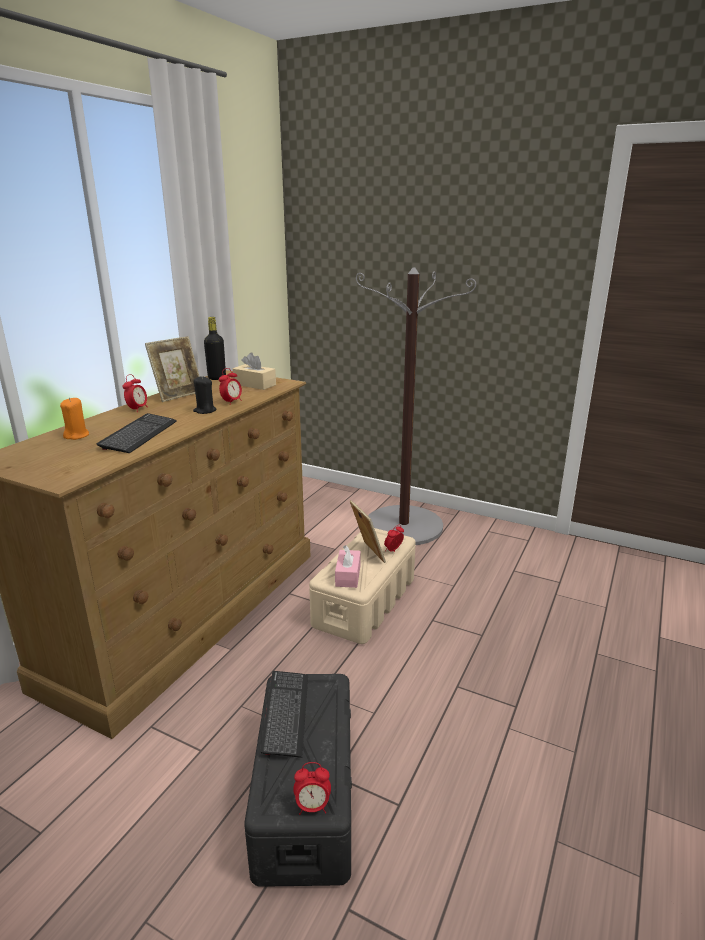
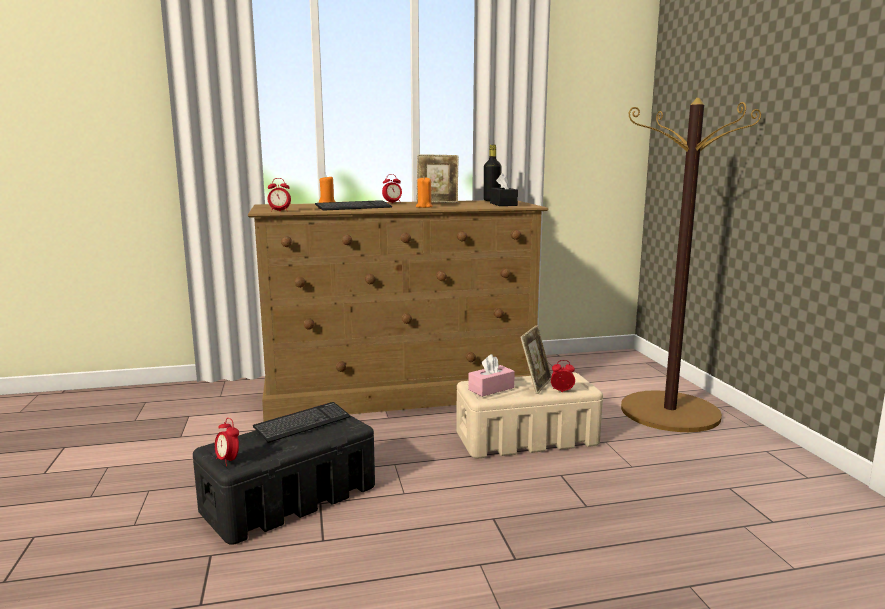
camera: 50 degrees right, 10 degrees down
(205, 411) = (424, 207): black candle -> orange candle
(231, 402) = (454, 207): alarm clock -> alarm clock (279, 211)
(254, 384) = (503, 204): beige tissue box -> black tissue box
(404, 525) = (670, 412): grey clothes rack -> brown clothes rack

